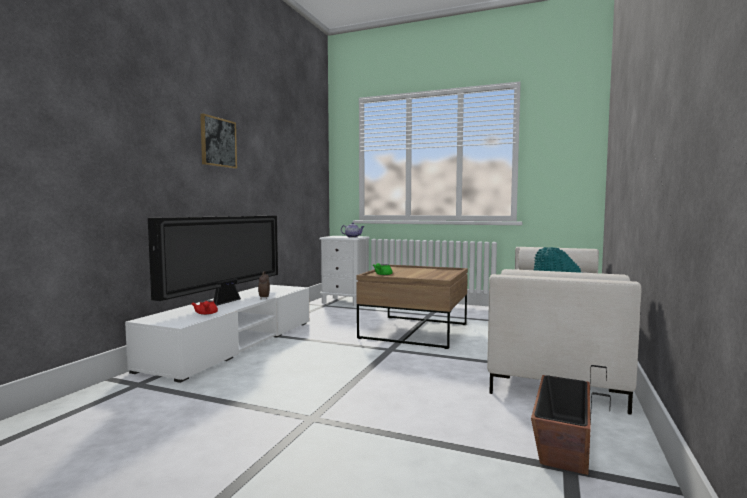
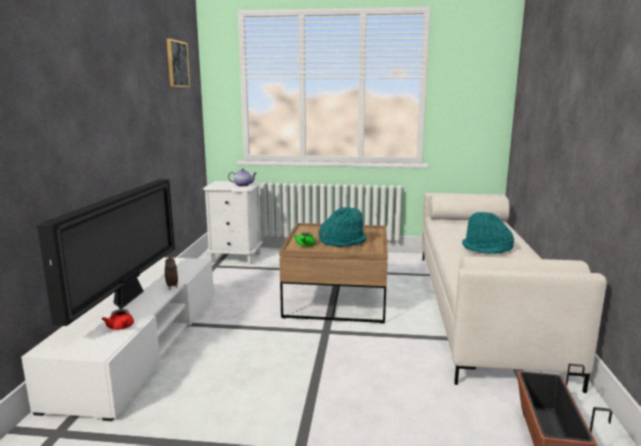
camera: 15 degrees left, 10 degrees up
(218, 142) = (92, 94): picture -> picture (177, 64)
(418, 274) = (342, 241): none -> turquoise hat

